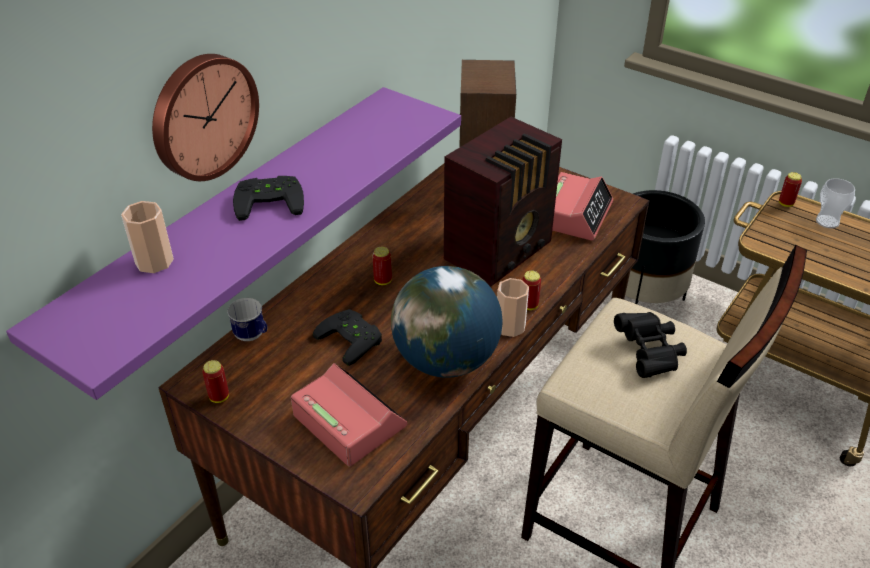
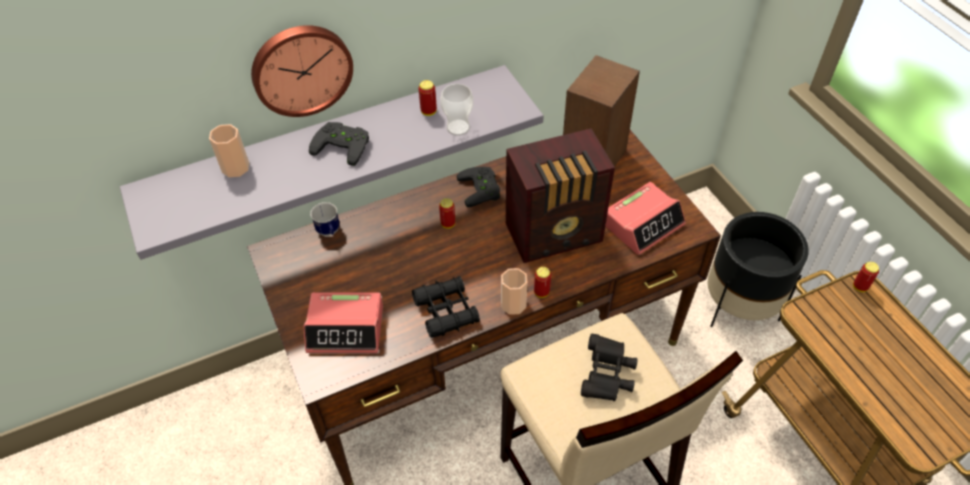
camera: 30 degrees right, 10 degrees up
(219, 397) = (278, 271): can -> can (428, 111)
(233, 223) = (330, 146): purple shelf -> grey shelf
(348, 421) = (346, 328): alarm clock -> alarm clock turned 105 degrees clockwise
(353, 338) = (394, 264): black game controller -> black game controller (482, 189)
(446, 359) = (446, 311): globe -> black binoculars
(827, 222) = (887, 321): cup -> cup (458, 127)

